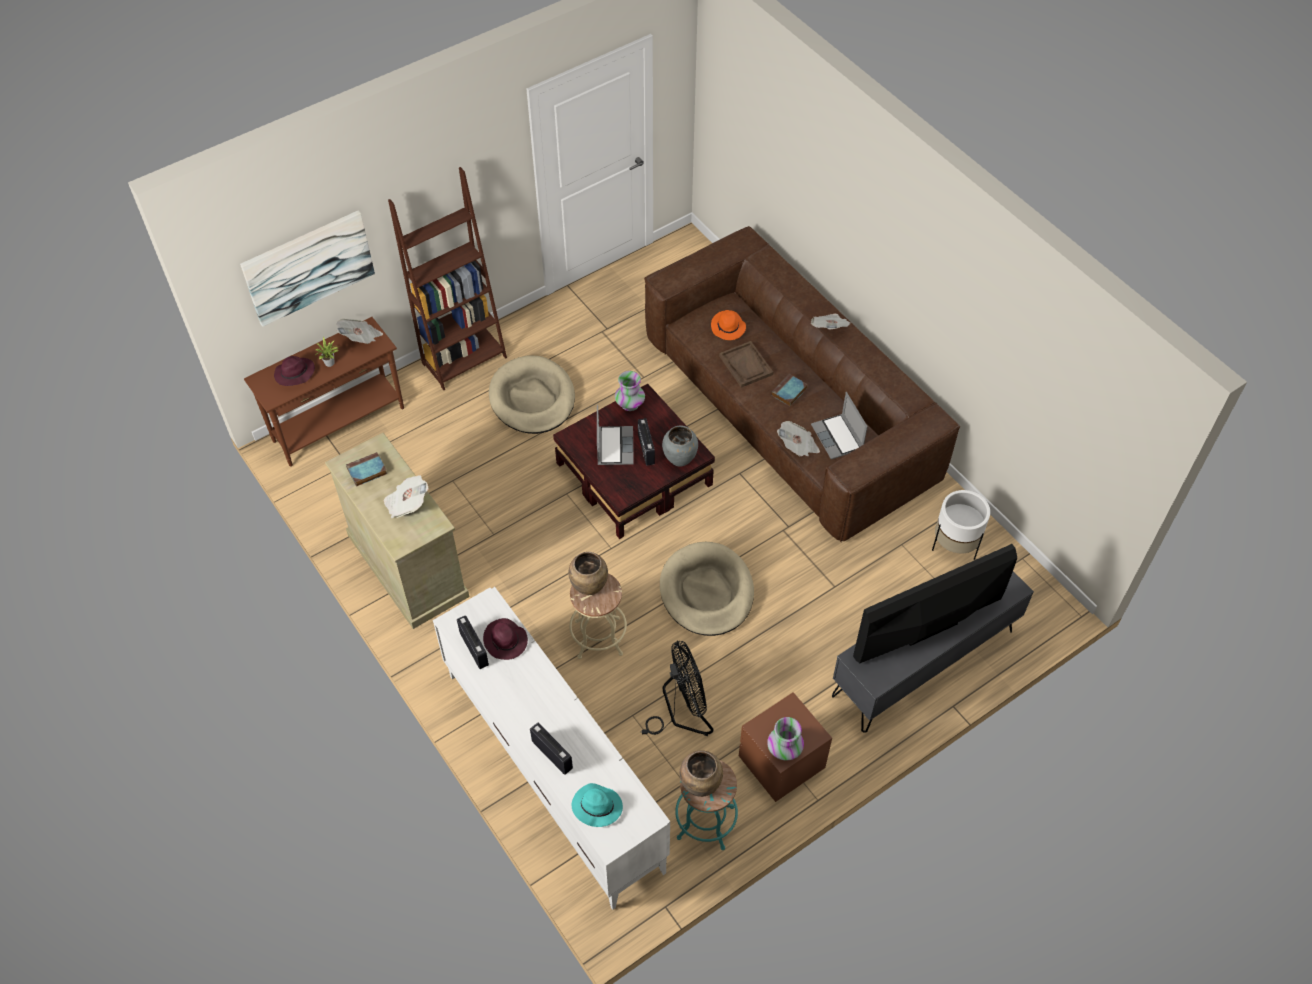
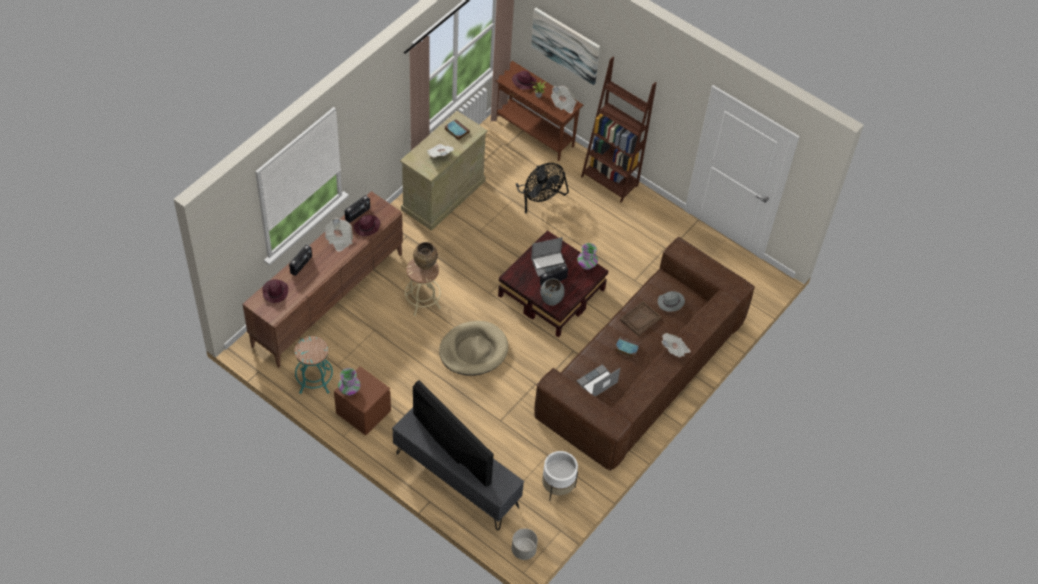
camera: 70 degrees right, 0 degrees up
(532, 398) = (592, 224): beige dog bed -> none
(552, 770) = (328, 299): white cabinet -> brown cabinet
(596, 806) = (275, 292): turquoise hat -> purple hat
(680, 706) = (387, 353): black fan -> black fan (538, 198)
(701, 785) = (309, 346): brown vase -> none
(728, 327) = (670, 302): orange hat -> grey hat
(797, 447) = (581, 361): newspaper -> newspaper (339, 239)
(1047, 608) = (523, 550): none -> grey planter

